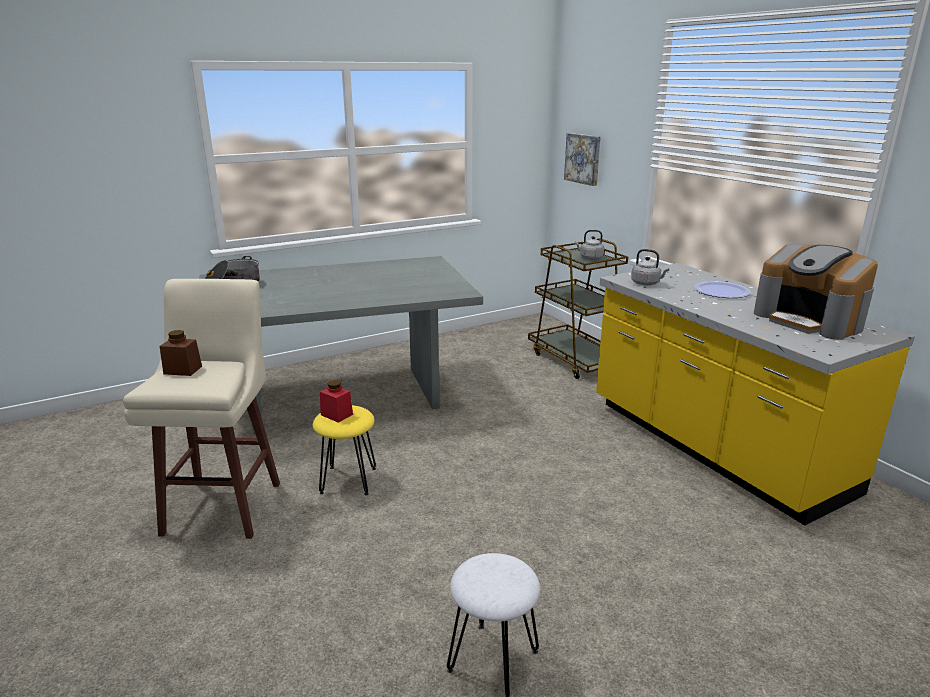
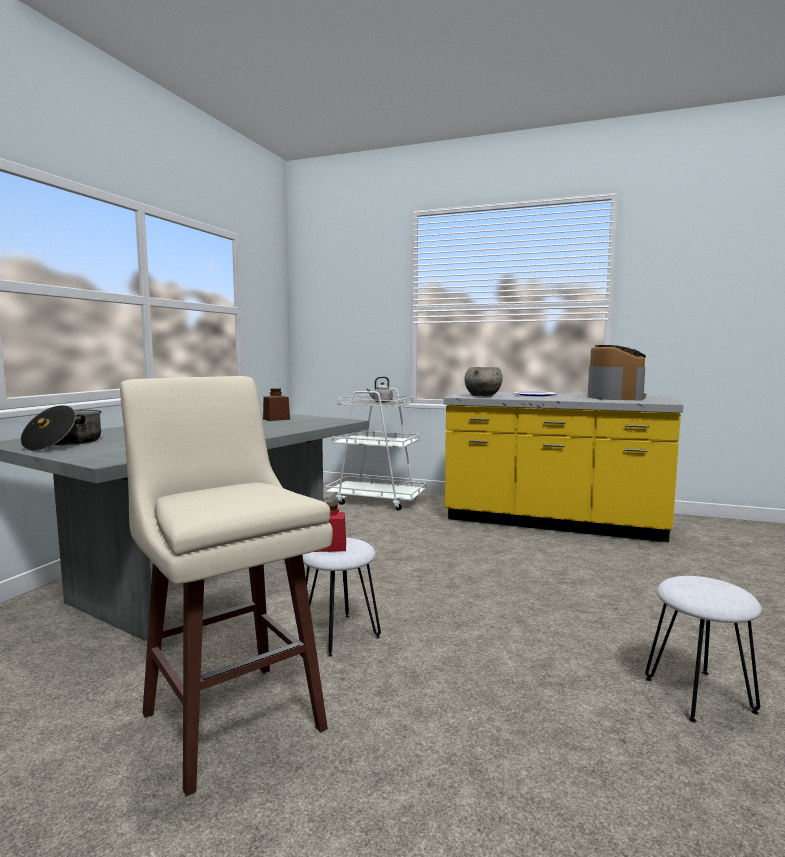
camera: 40 degrees left, 15 degrees down
(183, 370) = (206, 495): brown jar -> brown jar (276, 419)
(348, 481) = (339, 635): yellow stool -> white stool
(576, 360) = (377, 500): brown cart -> white cart
(583, 158) = (333, 328): picture -> none
(647, 283) = (483, 396): grey kettle -> grey bowl
(809, 320) = (615, 397): coffee machine -> coffee machine turned 90 degrees counterclockwise

